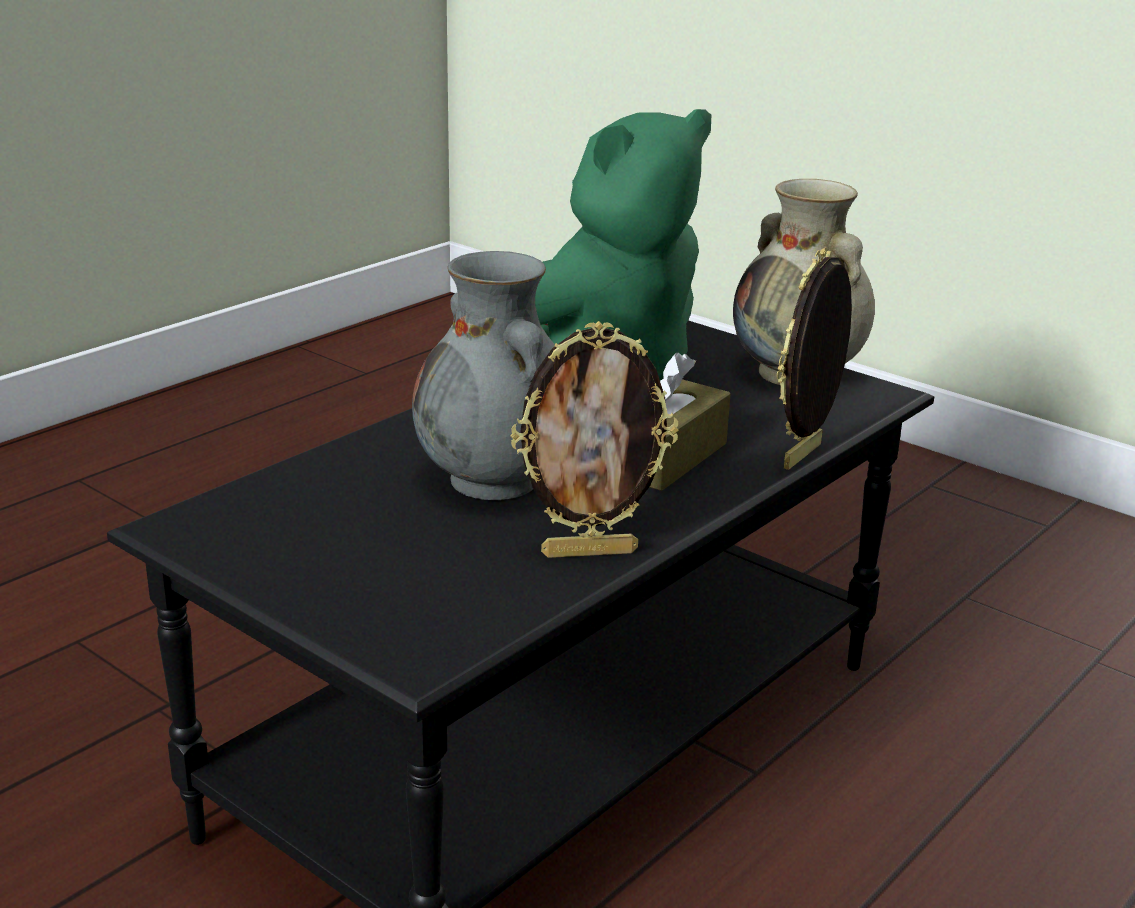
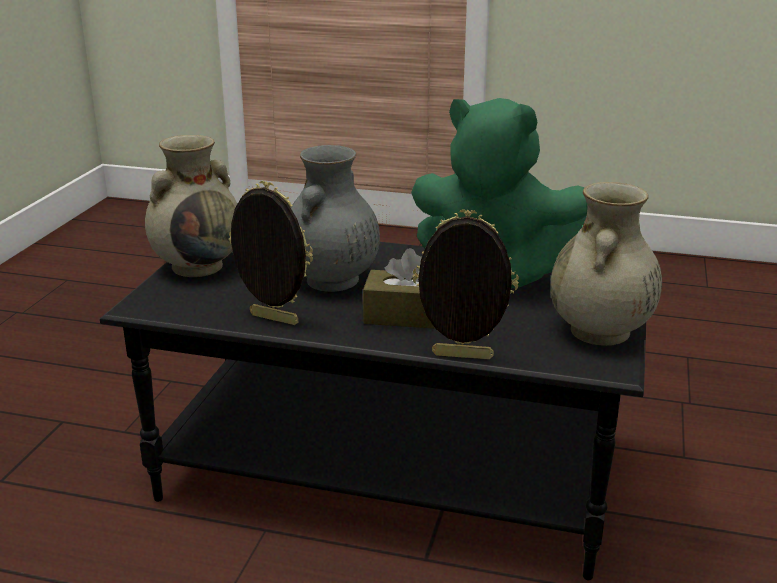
camera: 65 degrees right, 0 degrees up
(306, 573) = (199, 266): none -> beige vase
(589, 552) = (272, 320): picture frame -> picture frame turned 150 degrees clockwise

